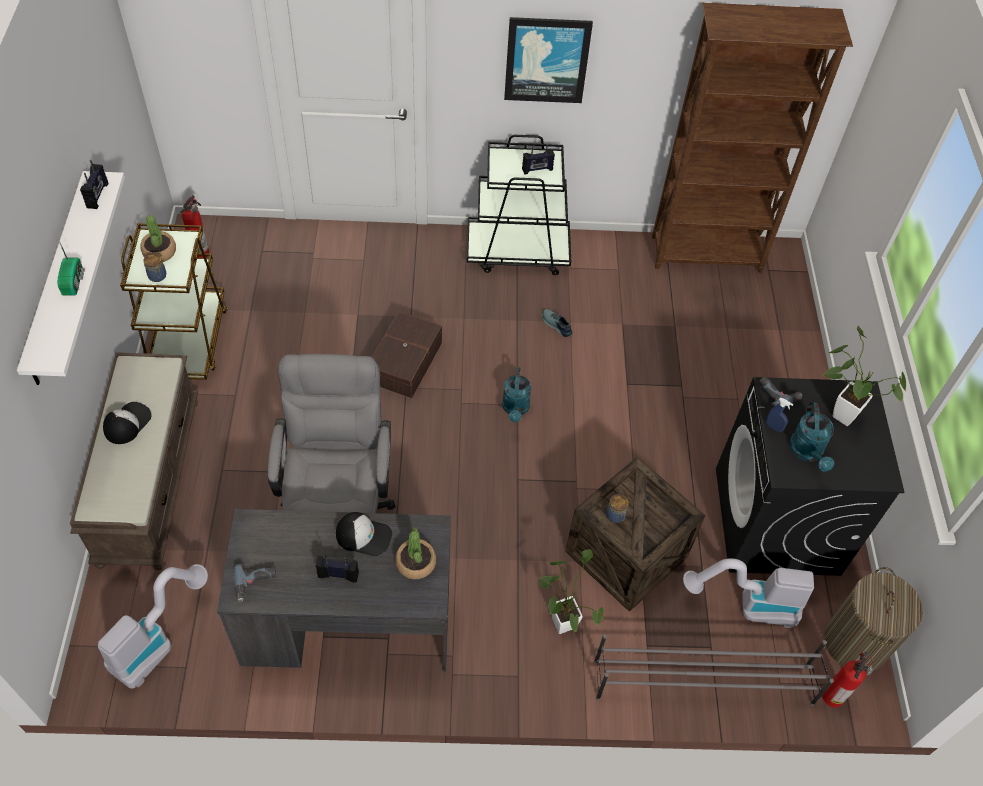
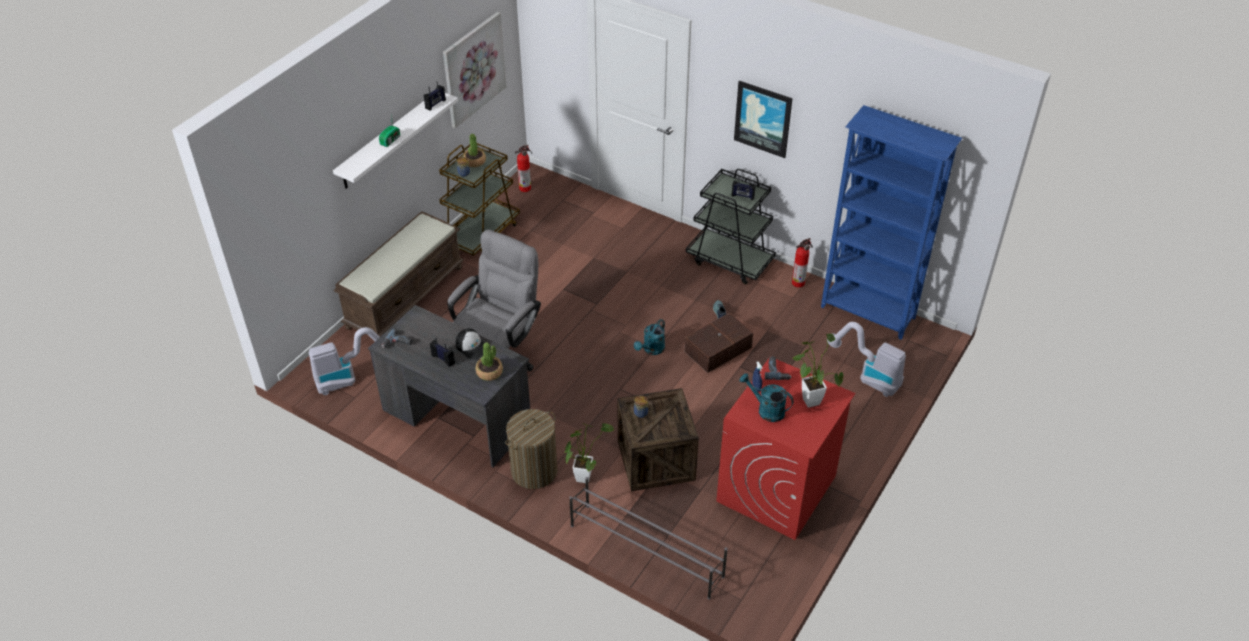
camera: 35 degrees right, 10 degrees down
(106, 118) = (474, 69): none -> picture
(127, 423) = (400, 248): cap -> none
(403, 362) = (601, 295): brown storage box -> brown storage box (717, 349)
(707, 255) = (868, 313): brown bookcase -> blue bookcase
(747, 606) = (712, 525): vacuum cleaner -> vacuum cleaner (867, 376)
(777, 522) = (776, 489): black washing machine -> red washing machine
(808, 453) = (766, 410): turquoise watering can -> turquoise watering can turned 90 degrees clockwise
(833, 695) = (727, 601): fire extinguisher -> fire extinguisher (799, 282)
(855, 642) = (770, 581): laundry basket -> laundry basket (534, 471)

